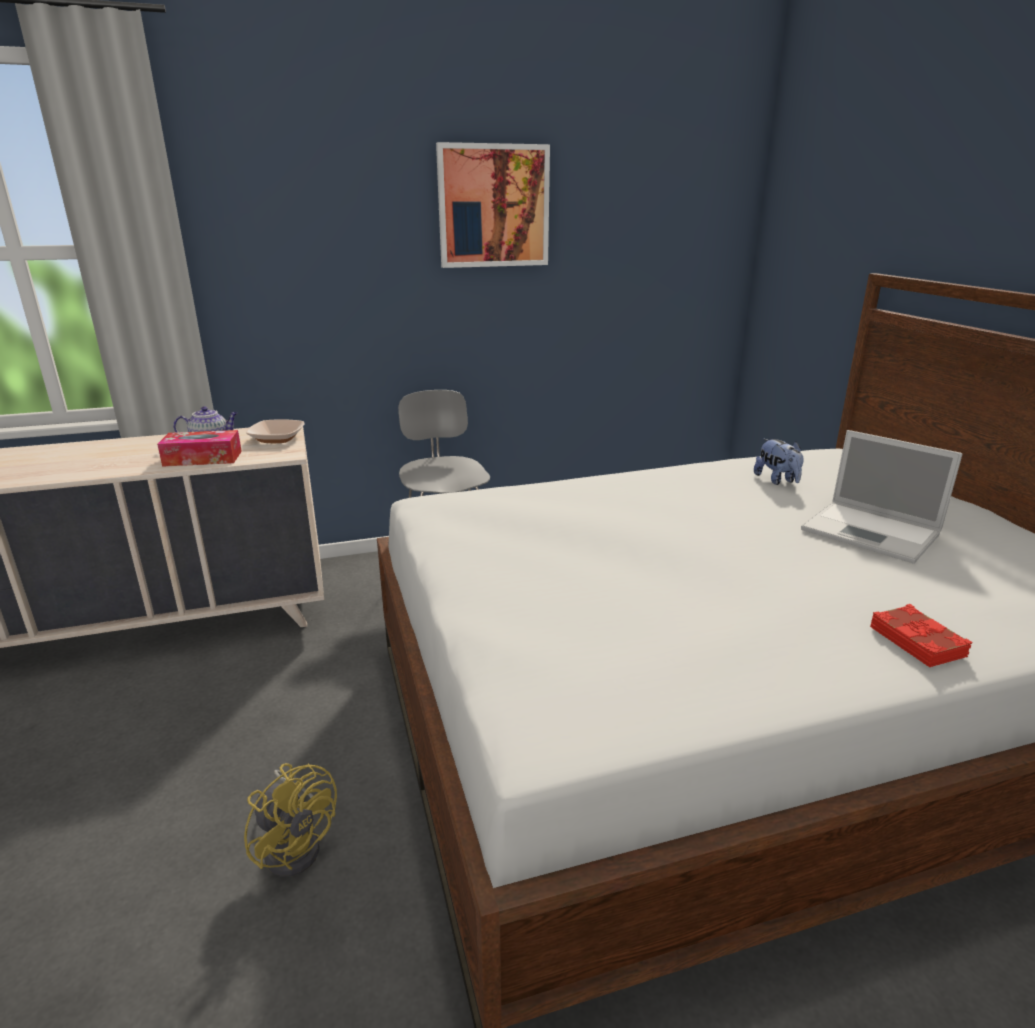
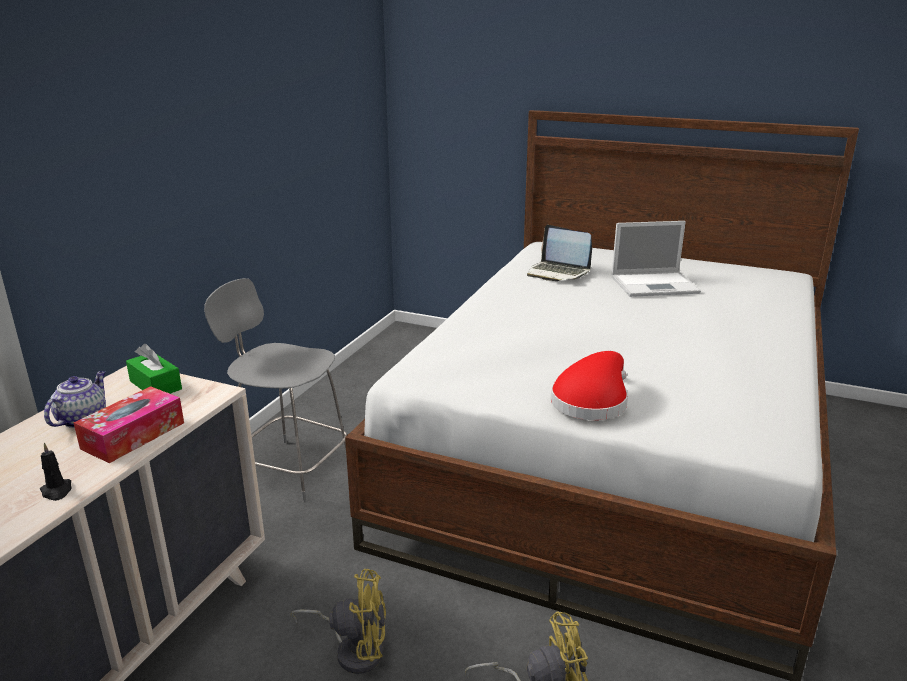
camera: 50 degrees left, 0 degrees up
(118, 468) = (57, 491): none -> black candle
(277, 438) = (155, 385): bowl -> green tissue box
(277, 709) = (353, 649): none -> yellow fan
(493, 206) = (232, 78): picture -> none
(496, 588) = (591, 401): none -> red hat
(777, 480) = (558, 273): plush toy -> laptop
(917, 641) = (771, 328): red book -> none

